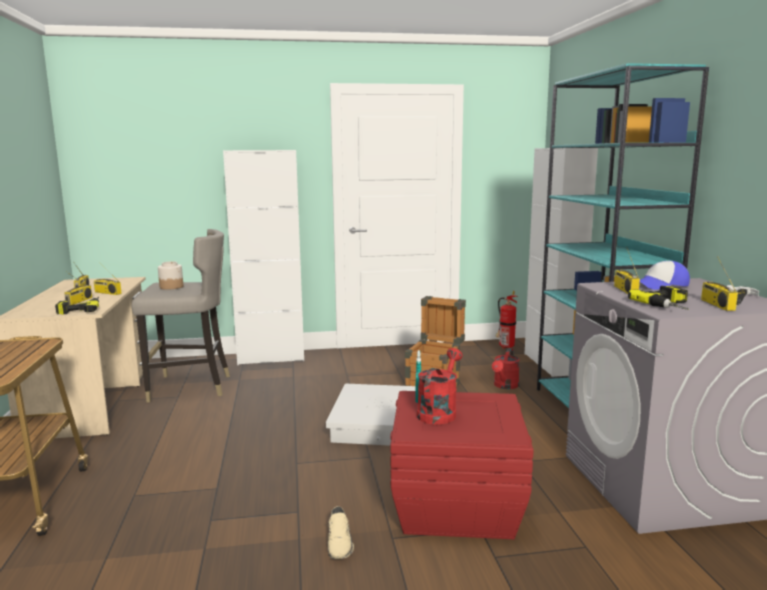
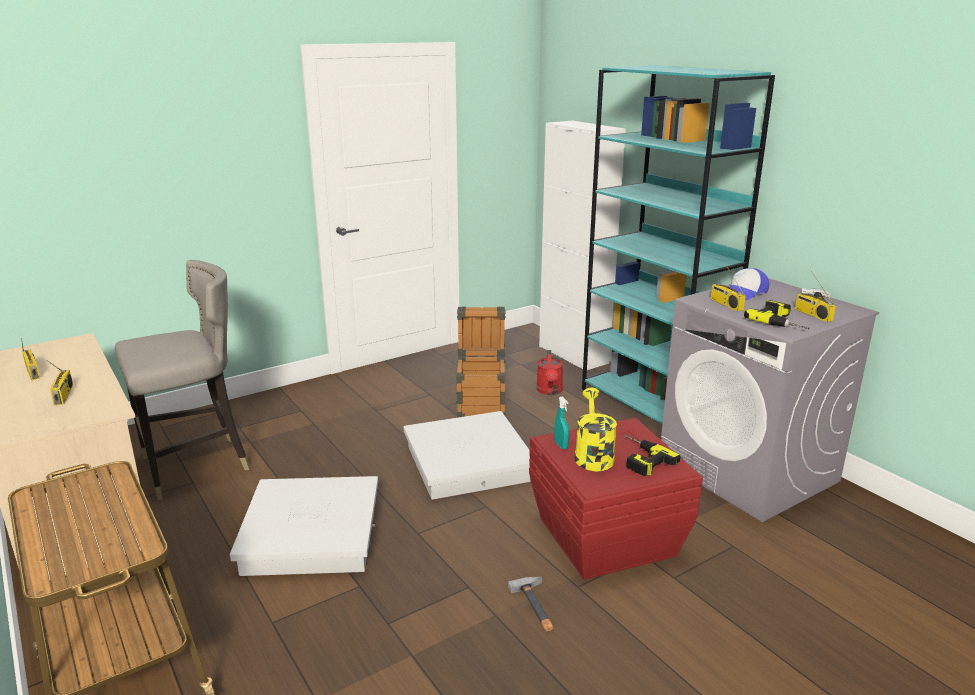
camera: 25 degrees left, 10 degrees up
(80, 308) = (87, 408): power drill -> power drill (639, 458)
(107, 293) = (82, 373): radio -> none
(171, 287) = (163, 347): jar -> none
(219, 445) = (312, 534): none -> white storage box
(271, 358) = (262, 403): white cabinet -> none
(340, 543) = (537, 606): beige shoe -> hammer
(439, 412) = (592, 455): red watering can -> yellow watering can
(505, 347) = (513, 340): fire extinguisher -> none

